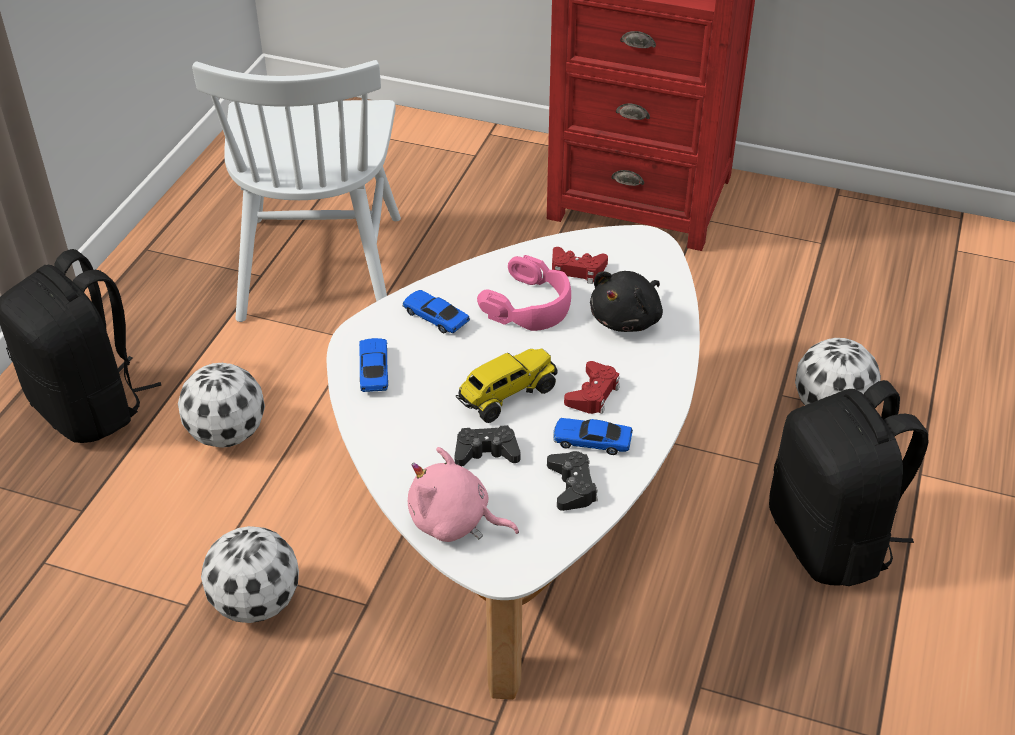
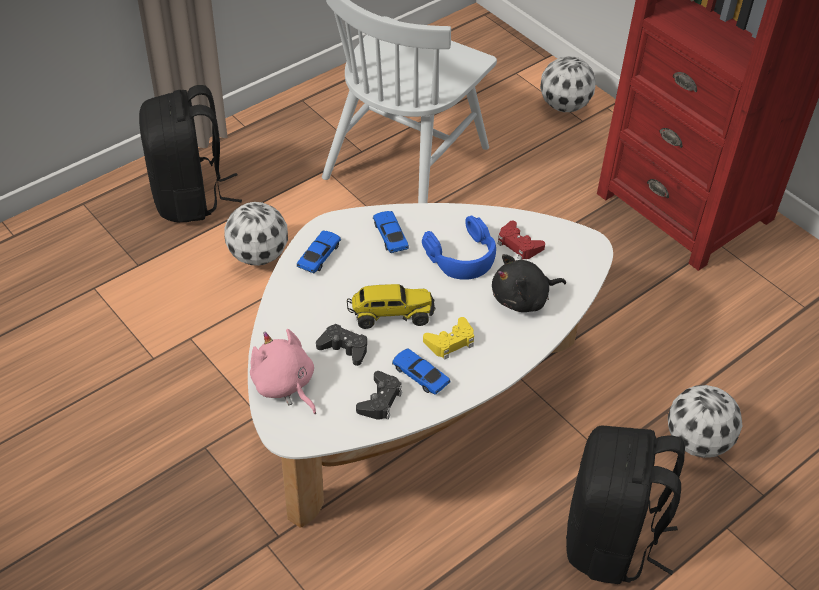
camera: 30 degrees right, 5 degrees up
(255, 603) = (192, 378): football -> football (563, 105)
(529, 305) = (462, 256): pink headphones -> blue headphones
(593, 394) = (450, 342): red game controller -> yellow game controller

